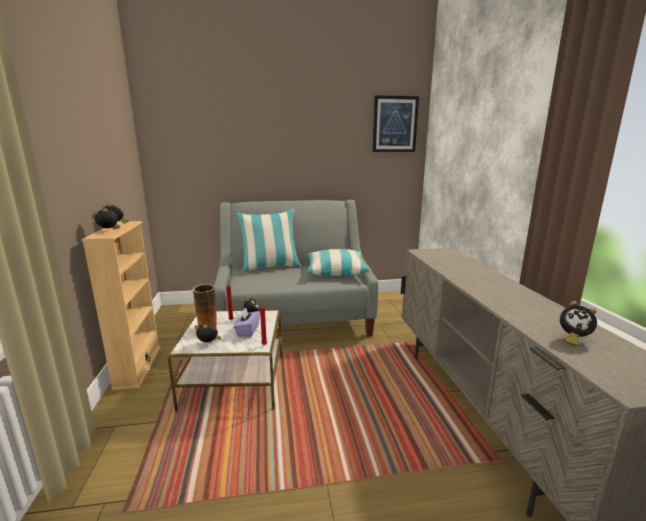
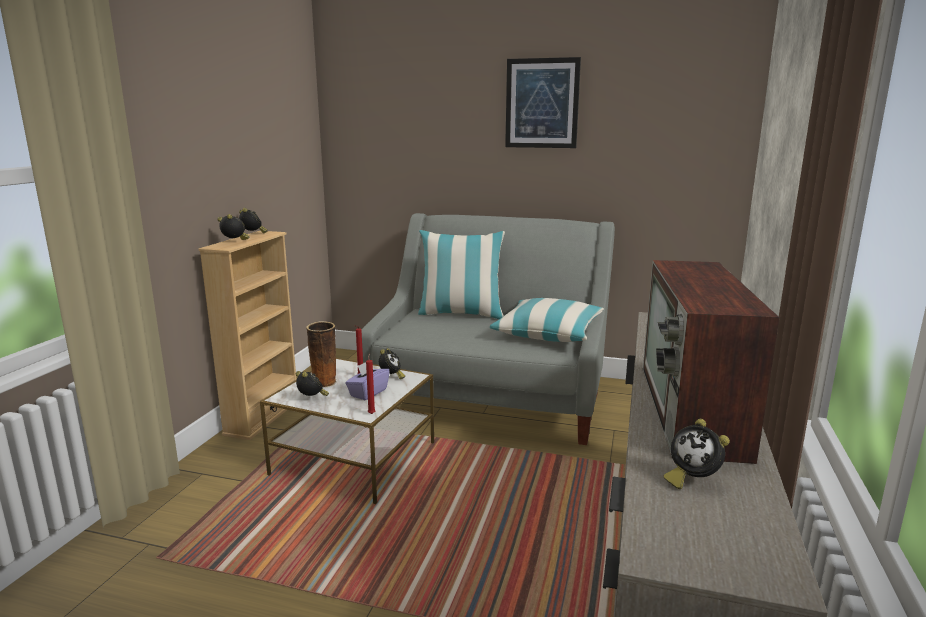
camera: 25 degrees right, 0 degrees up
(394, 124) = (698, 97): picture -> picture (542, 103)
(514, 300) = (693, 412): none -> television

